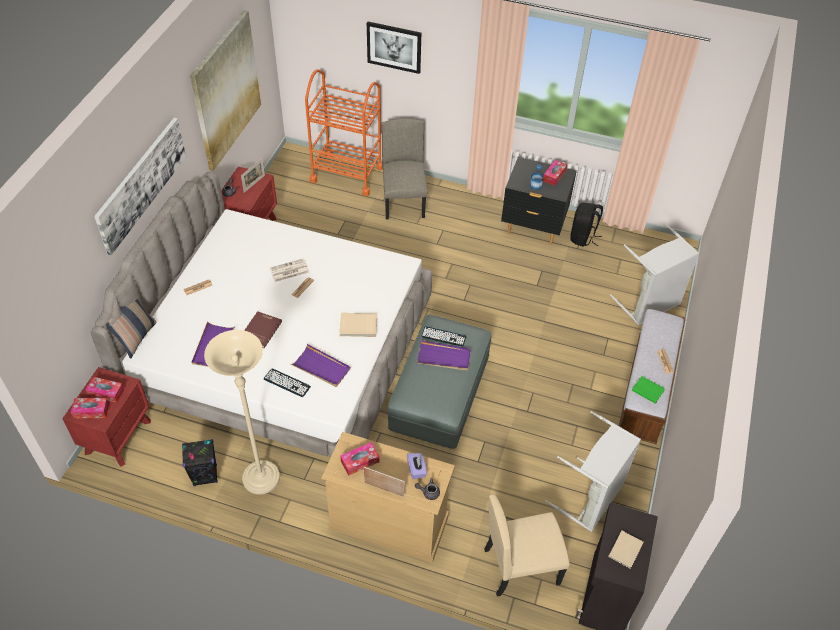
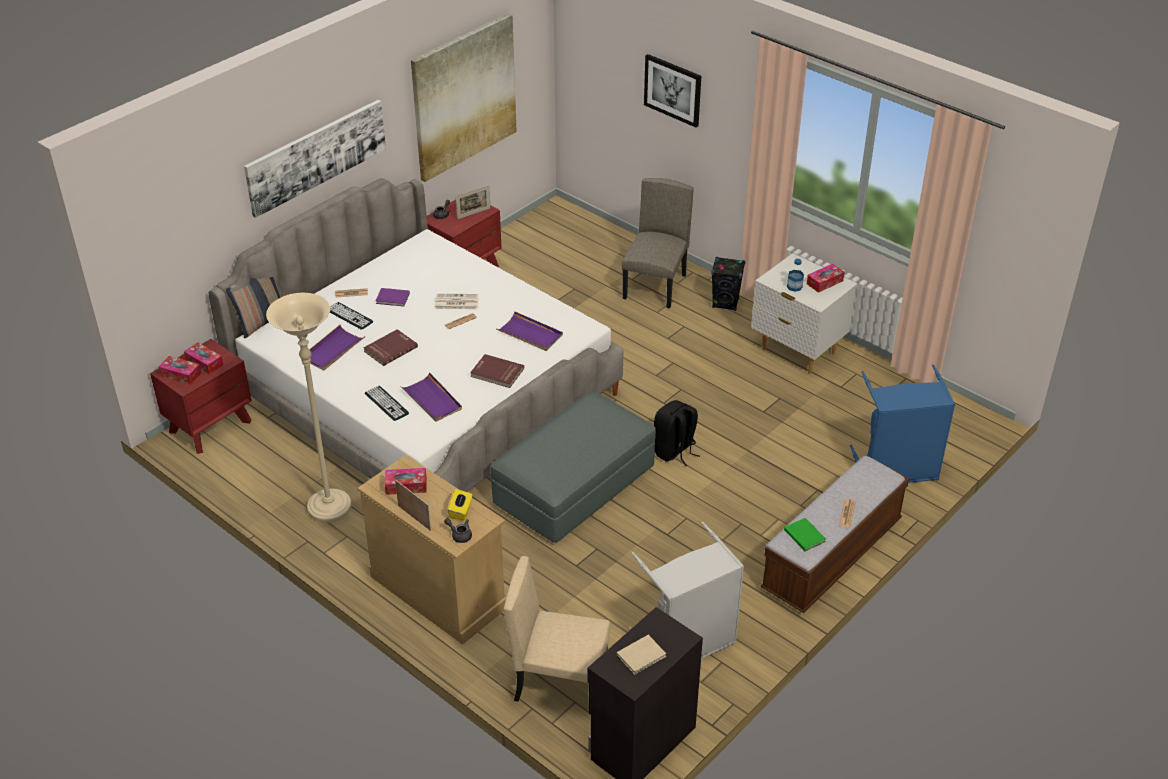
camera: 25 degrees right, 10 degrees down
(205, 475) = (275, 487): black speaker -> black speaker (725, 303)
(236, 282) = (393, 299): none -> purple book
(347, 174) = (606, 243): orange cart -> none
(358, 326) = (497, 373): beige book -> red book
(416, 470) = (460, 511): purple tissue box -> yellow tissue box
(443, 336) = (593, 415): keyboard -> keyboard (349, 316)
(444, 357) = (580, 434): purple tray -> purple tray (530, 334)
(533, 228) = (797, 351): black nightstand -> white nightstand
(583, 237) = (856, 377): black backpack -> black backpack (674, 451)
(649, 305) = (896, 470): grey laundry basket -> blue laundry basket

